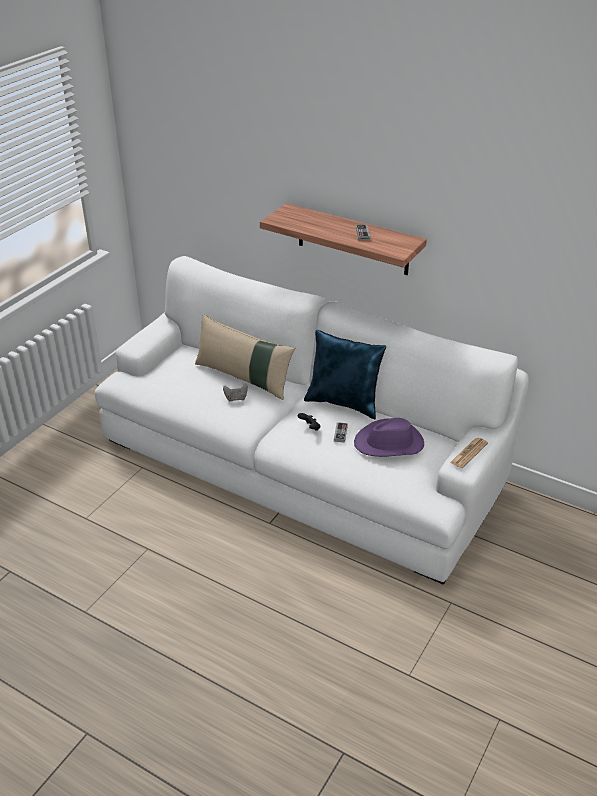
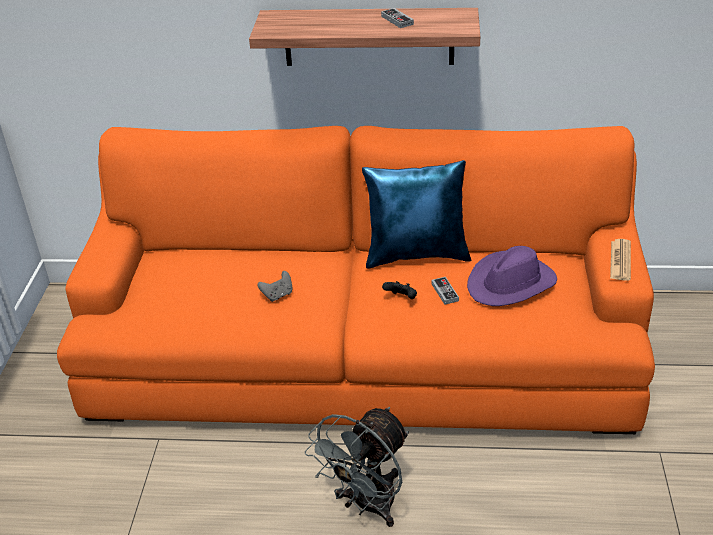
camera: 25 degrees left, 0 degrees up
(233, 556) = (367, 506): none -> grey fan
(244, 377) = (267, 265): beige pillow -> none
(299, 463) = (361, 356): white sofa -> orange sofa

